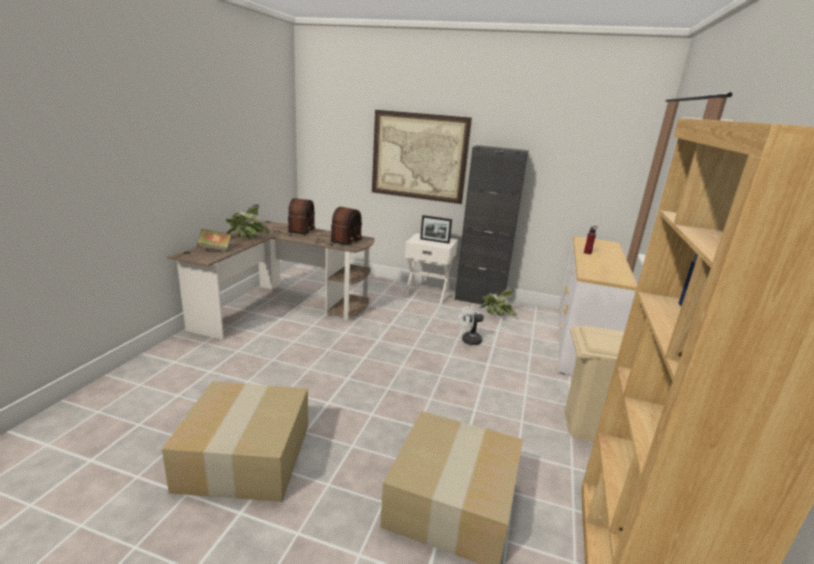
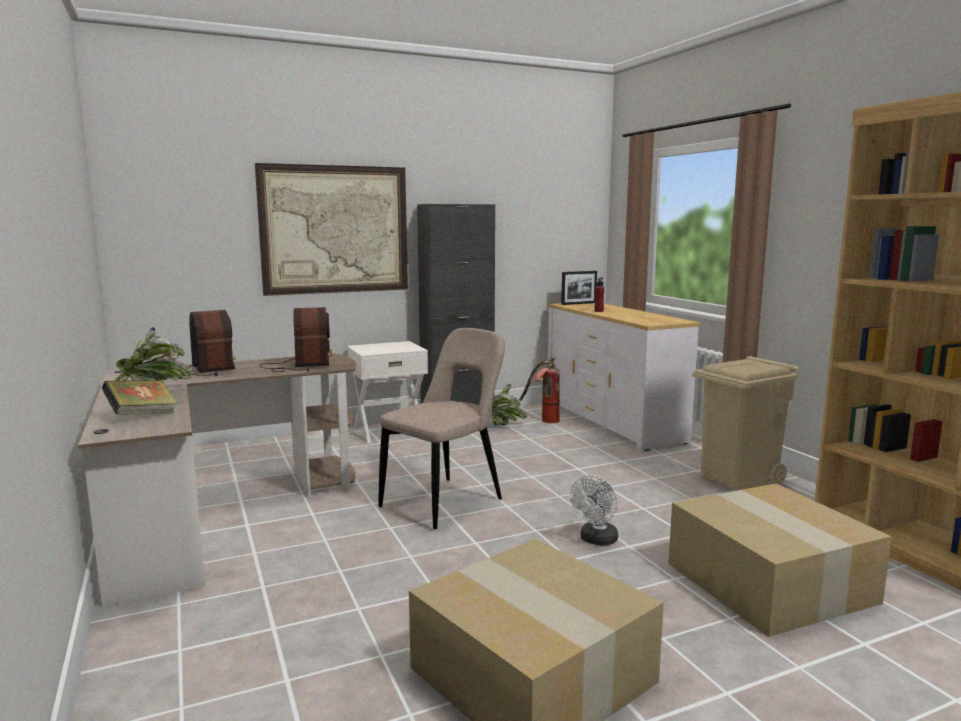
camera: 40 degrees left, 10 degrees down
(377, 348) = (446, 501): none -> beige chair
(434, 241) = (391, 347): picture frame -> picture frame (578, 303)
(468, 341) = (522, 457): white fan -> white fan (596, 540)
(532, 322) = (543, 420): none -> fire extinguisher

